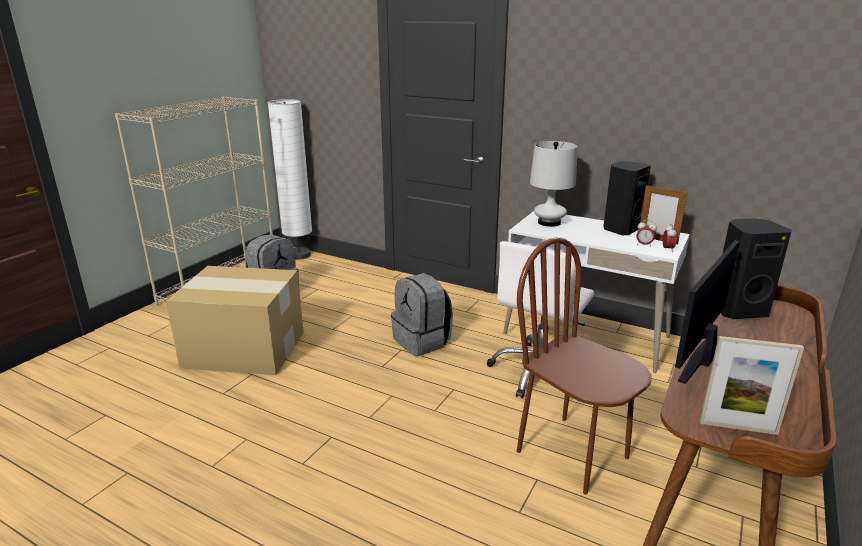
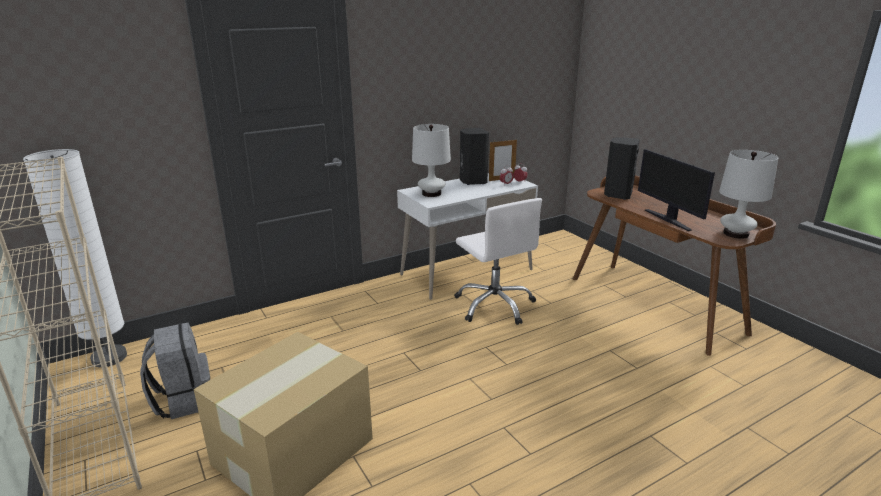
camera: 60 degrees left, 0 degrees up
(422, 341) = (402, 338): grey backpack -> none
(573, 453) = (592, 328): brown chair -> none
(738, 427) = (736, 234): picture frame -> white table lamp

